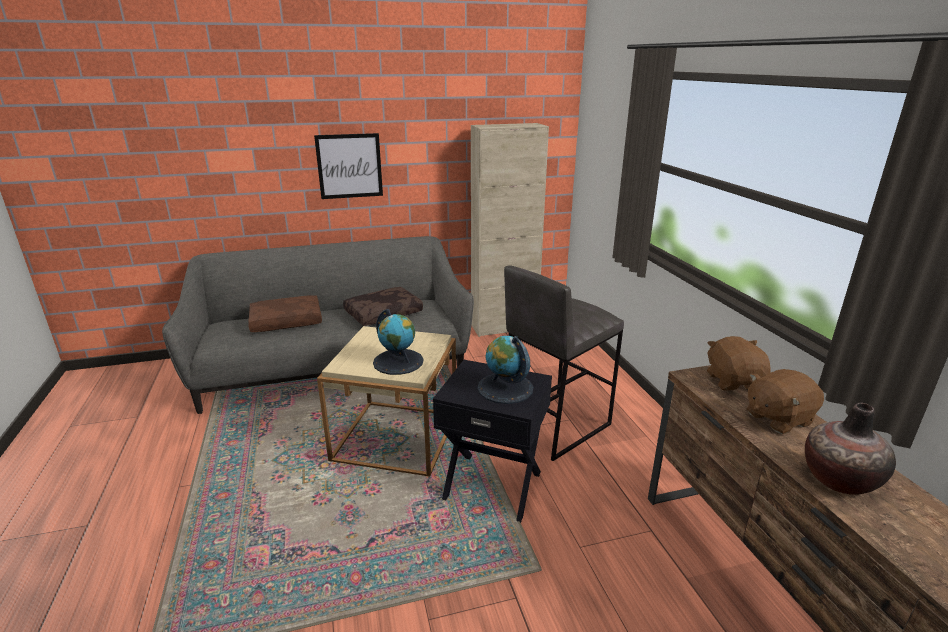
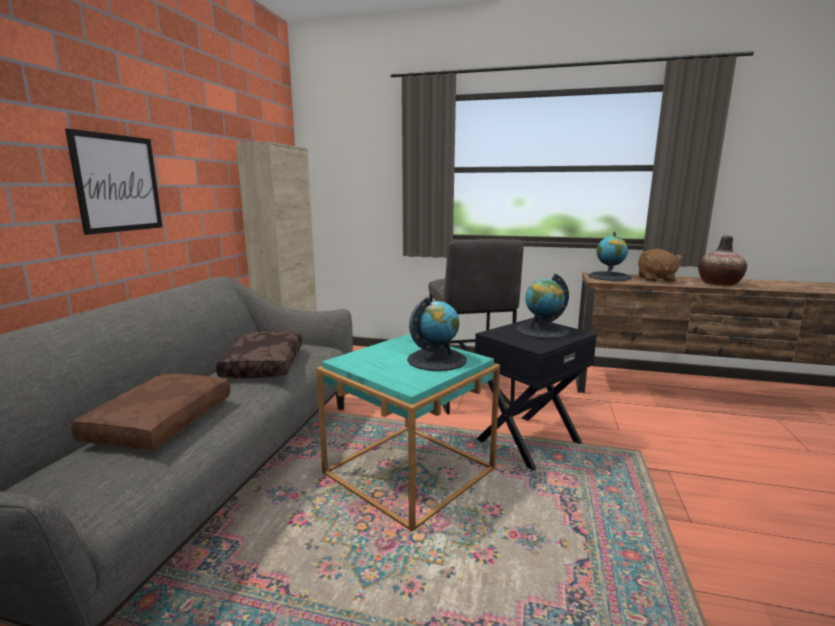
camera: 60 degrees left, 10 degrees down
(396, 437) = (409, 471): beige side table -> turquoise side table
(733, 381) = (609, 277): brown plush toy -> globe

